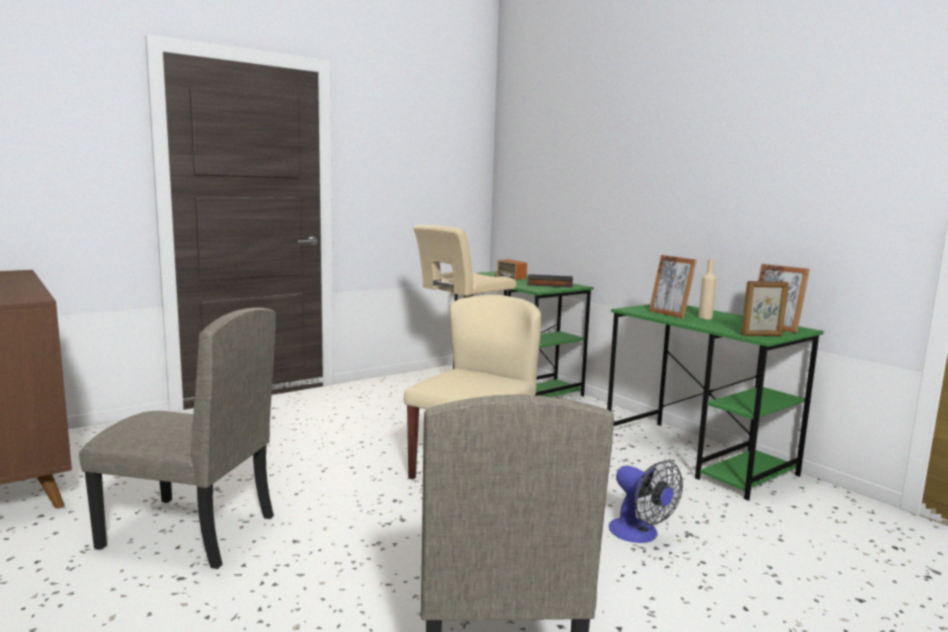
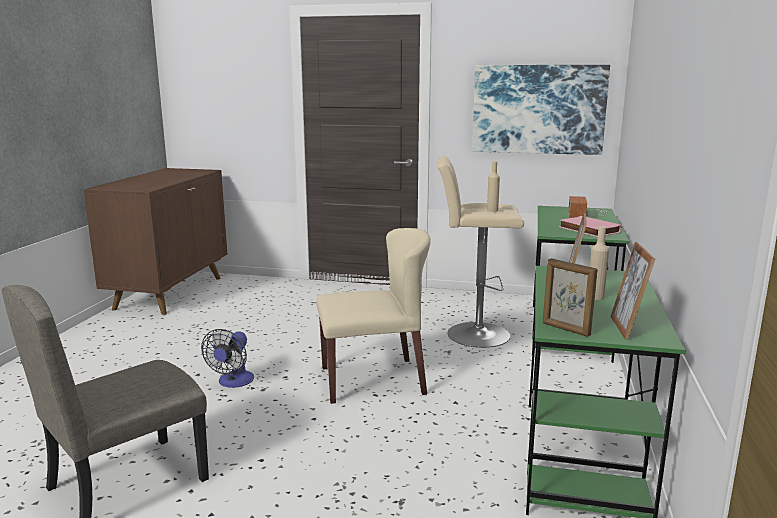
camera: 50 degrees right, 5 degrees up
(188, 532) = (174, 348): beige chair -> none
(431, 181) = (538, 109): none -> picture
(479, 276) = (492, 210): none -> beige bottle
(549, 284) = (587, 230): black book -> pink book
(640, 534) = (365, 479): fan -> fan (233, 382)

